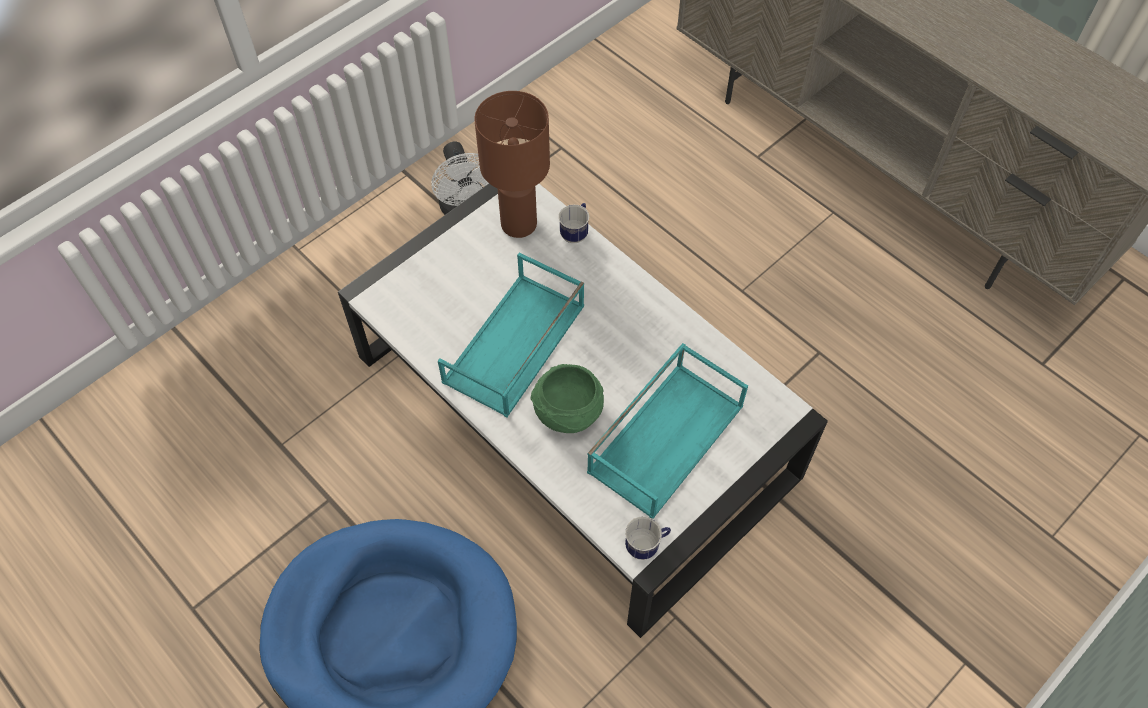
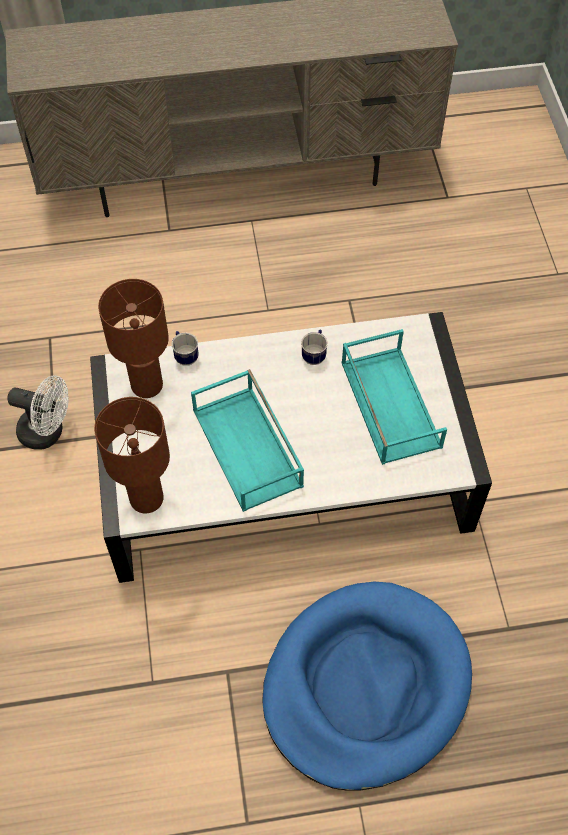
camera: 55 degrees left, 0 degrees up
(398, 299) = (147, 499): none -> brown table lamp
(567, 412) = (327, 448): green bowl -> none
(646, 545) = (458, 462): mug -> mug (315, 355)

